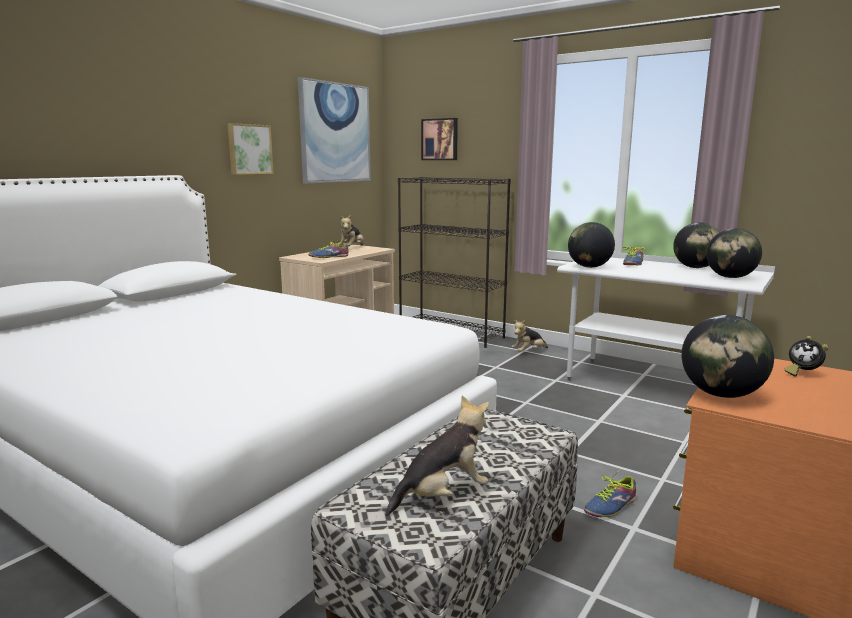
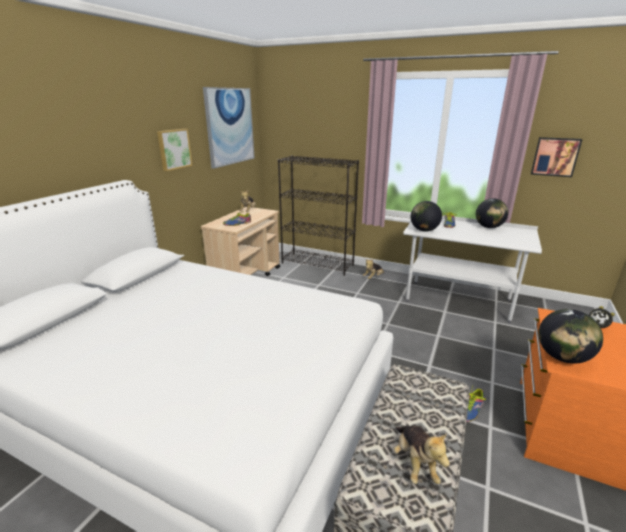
camera: 10 degrees left, 10 degrees up
(440, 139) = (305, 128): picture -> picture (555, 156)
(442, 495) = (415, 463): plush toy -> plush toy turned 120 degrees clockwise
(730, 277) = (516, 238): globe -> none

